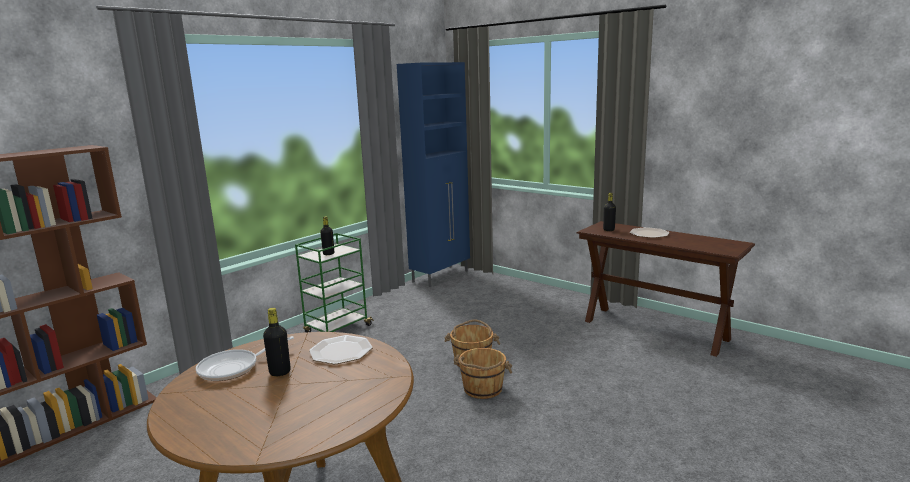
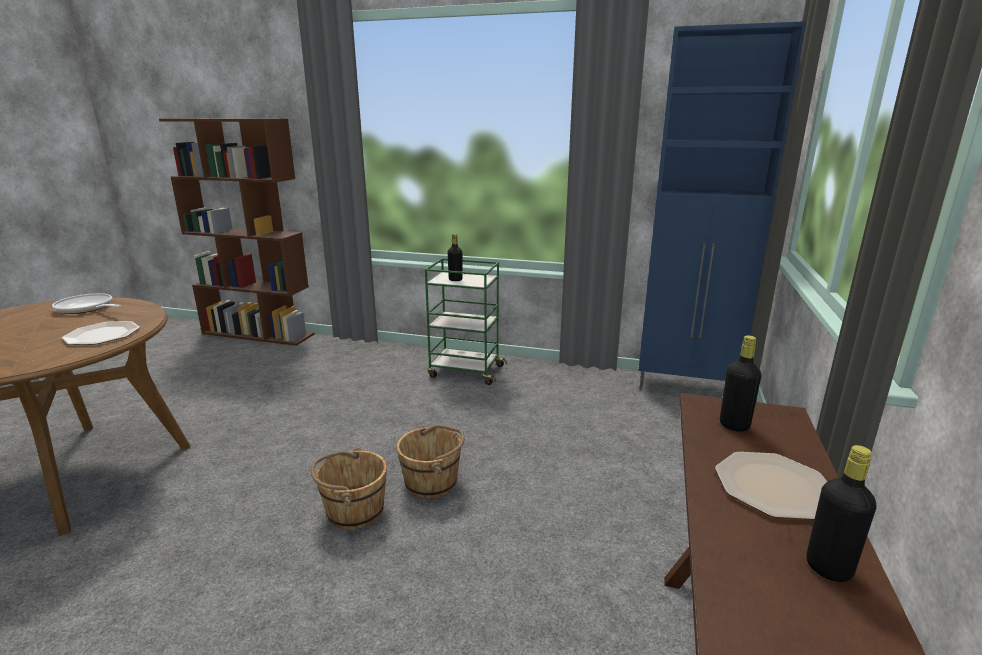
camera: 65 degrees right, 5 degrees up
(280, 372) = (64, 324): black bottle -> black bottle (828, 568)

